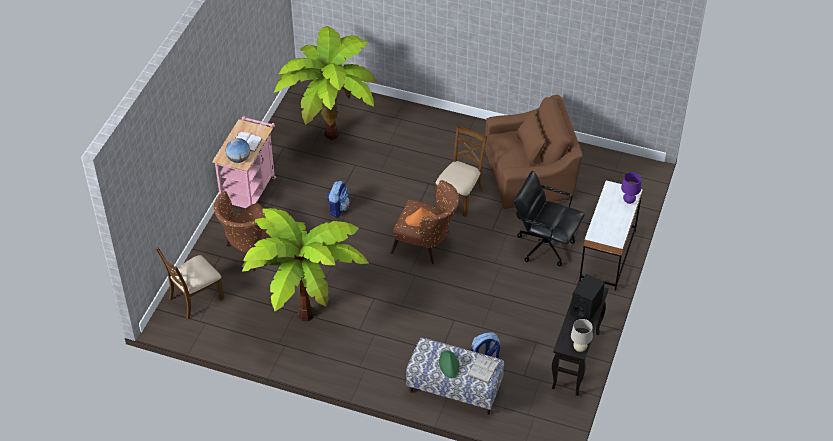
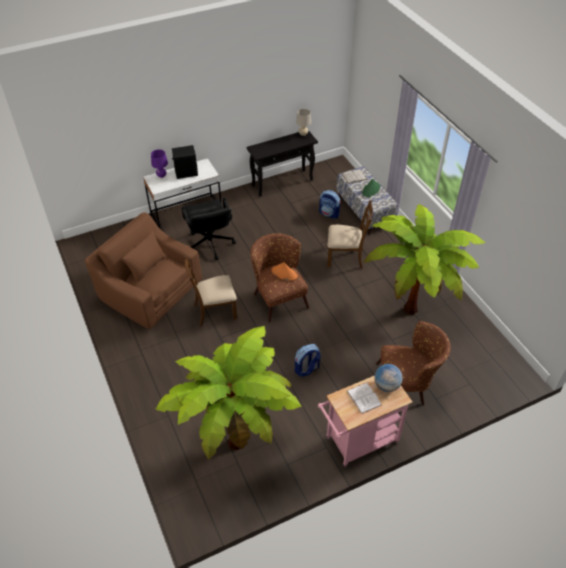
camera: 135 degrees left, 0 degrees up
(195, 299) = (483, 377): brown chair -> brown chair (346, 257)
(585, 309) = (273, 146): black speaker -> black speaker (186, 173)

